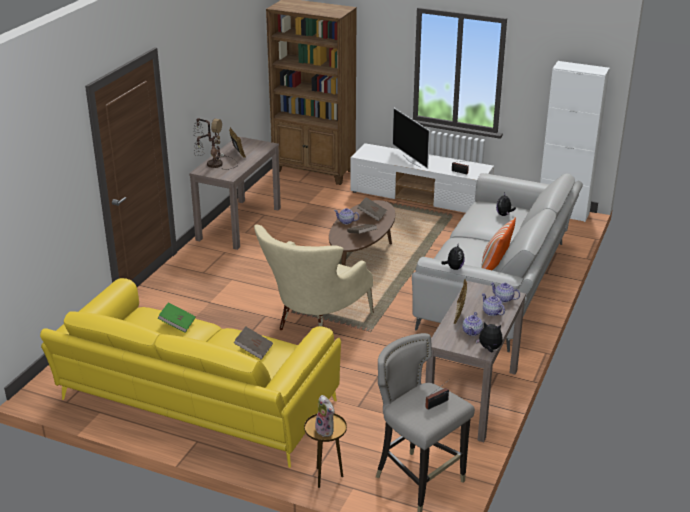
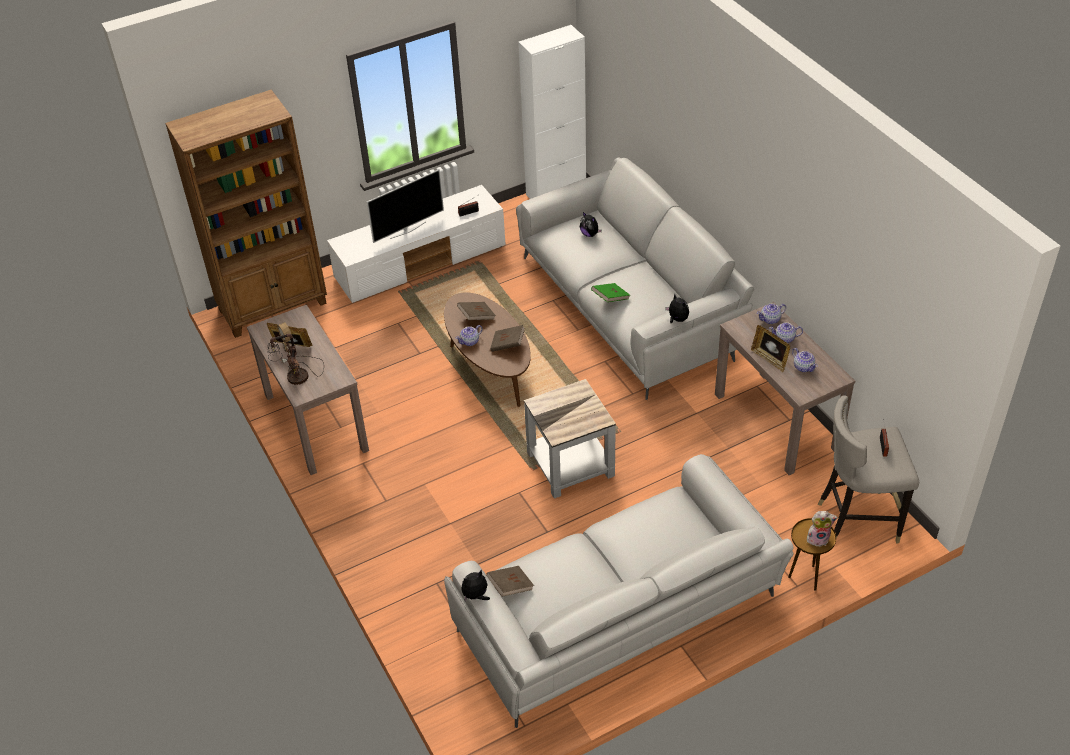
camera: 50 degrees left, 15 degrees up
(177, 324) = (560, 563): green book -> green book (610, 298)
(195, 402) = (618, 618): yellow sofa -> grey sofa
(254, 350) = (658, 526): brown book -> brown book (510, 586)
(313, 325) = (570, 465): beige armchair -> grey side table
(412, 161) = (407, 230): television -> television turned 45 degrees counterclockwise
(489, 349) = (837, 371): plush toy -> plush toy (476, 596)
(495, 266) = (668, 292): pillow -> none

